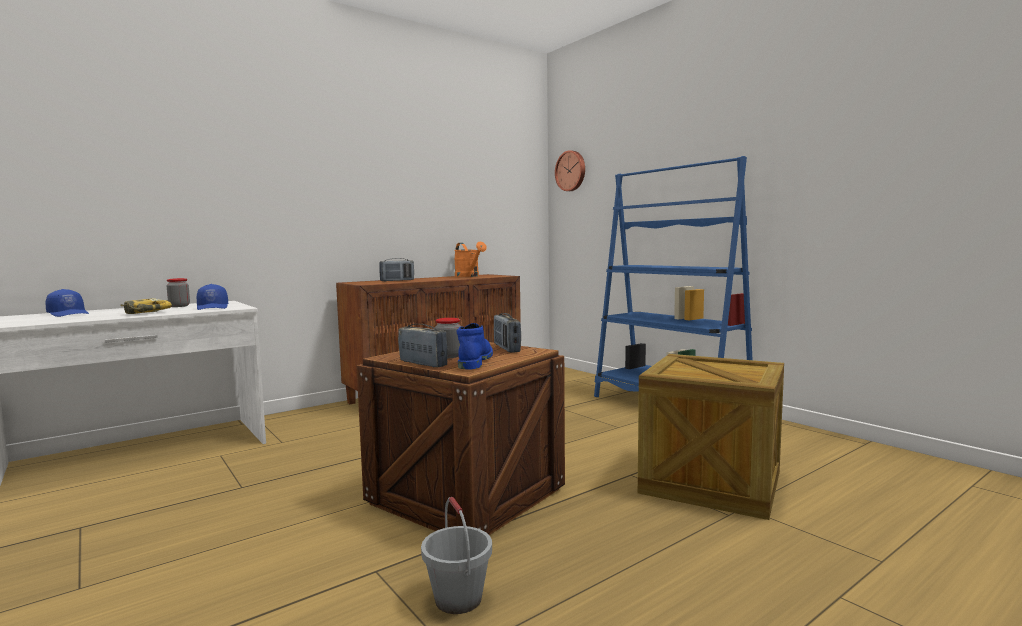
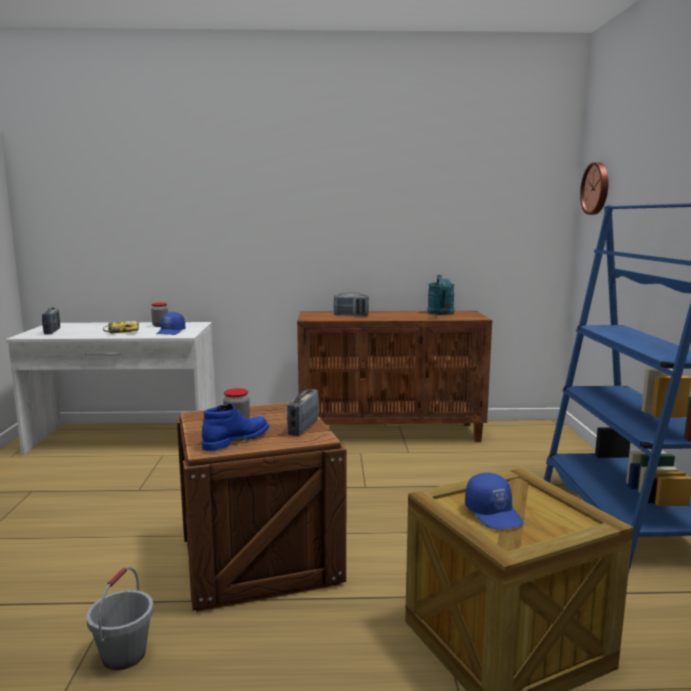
camera: 35 degrees right, 5 degrees up
(69, 314) = (86, 327): blue cap -> blue cap (494, 514)
(423, 364) = (197, 432): radio -> radio (52, 331)
(469, 276) = (441, 313): orange watering can -> turquoise watering can

